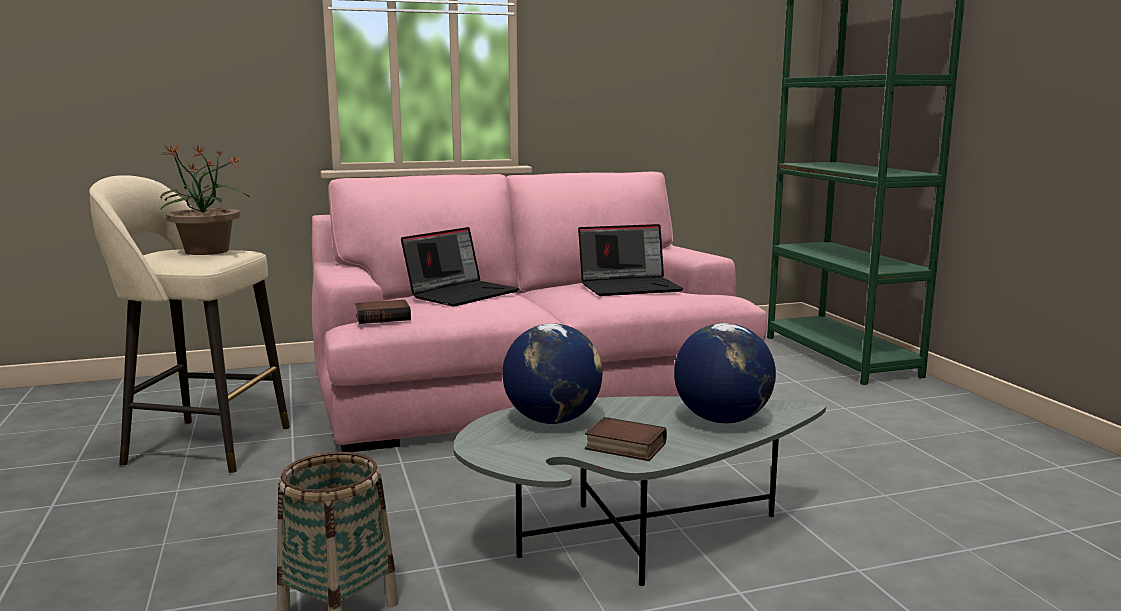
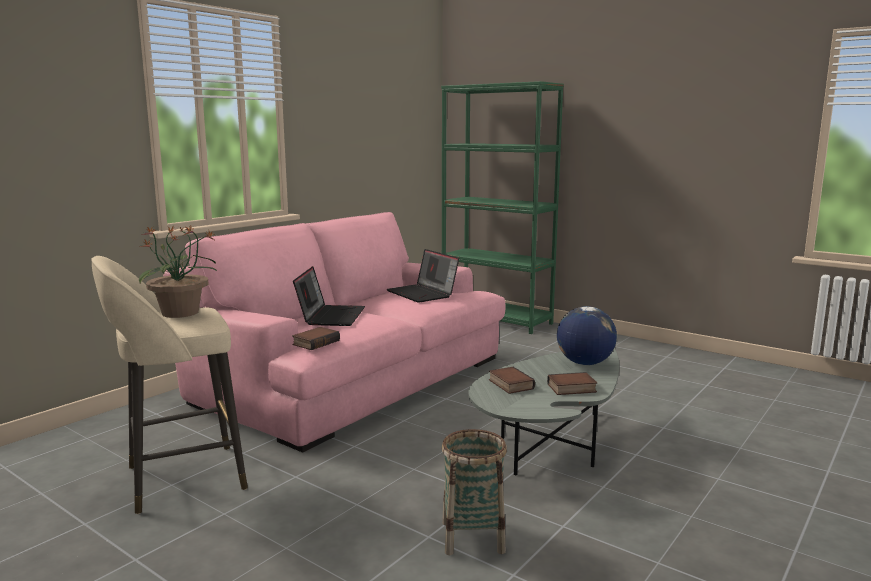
camera: 35 degrees left, 0 degrees up
(552, 420) = (509, 384): globe -> book
(630, 286) = (423, 294): laptop -> laptop turned 105 degrees clockwise

